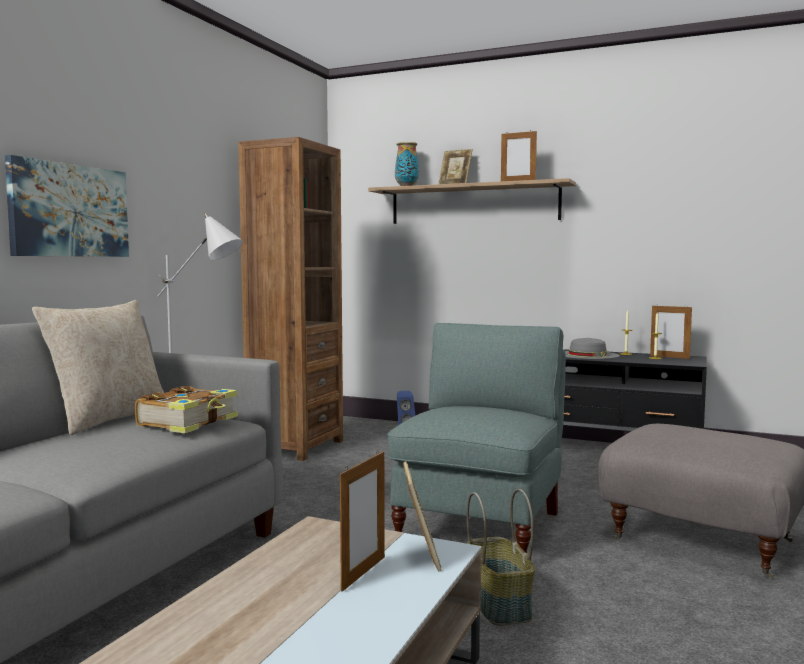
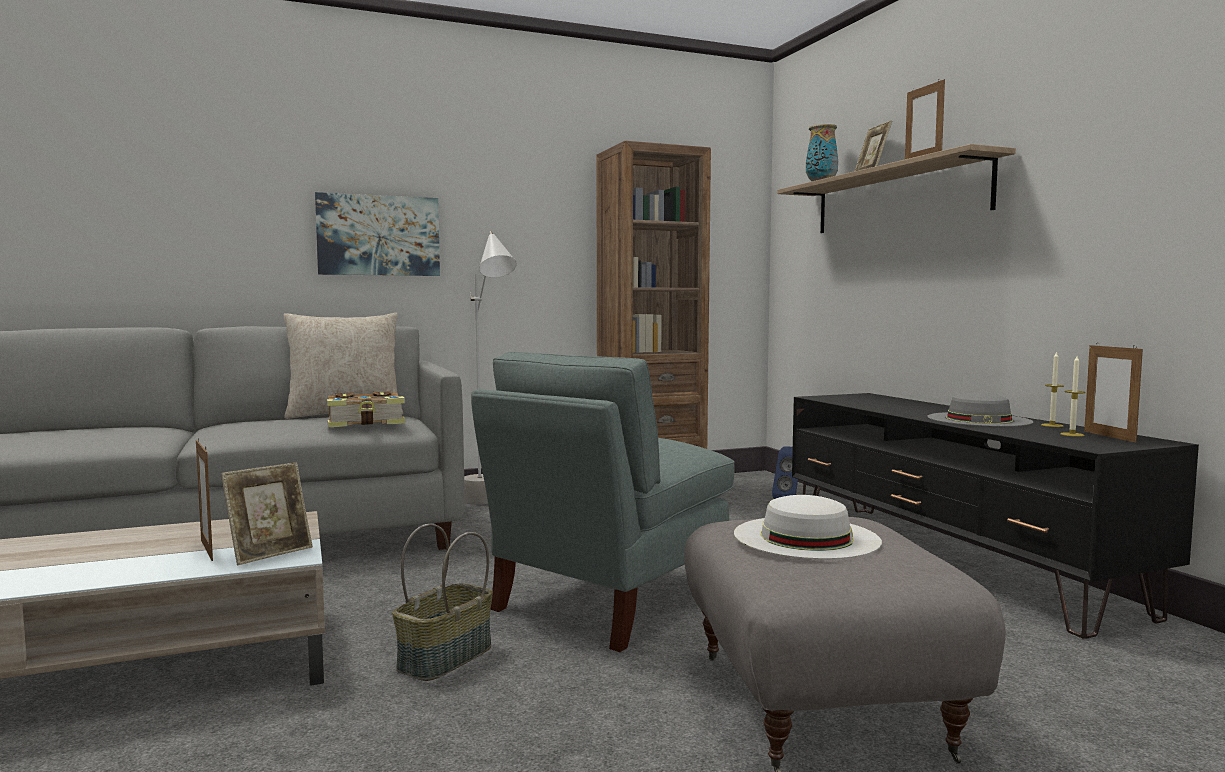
camera: 45 degrees right, 0 degrees up
(363, 573) = (207, 550): picture frame -> picture frame turned 75 degrees clockwise
(481, 528) = (609, 600): grey armchair -> grey armchair turned 150 degrees clockwise
(696, 438) = (806, 537): none -> white hat

